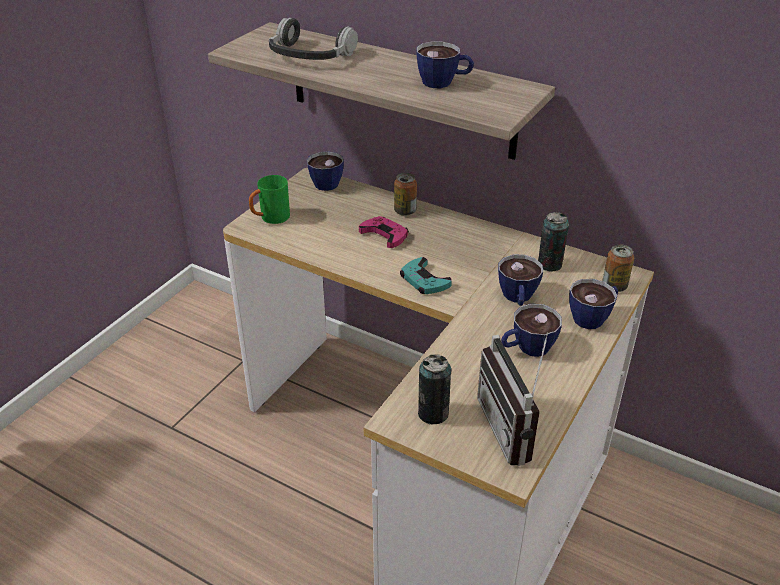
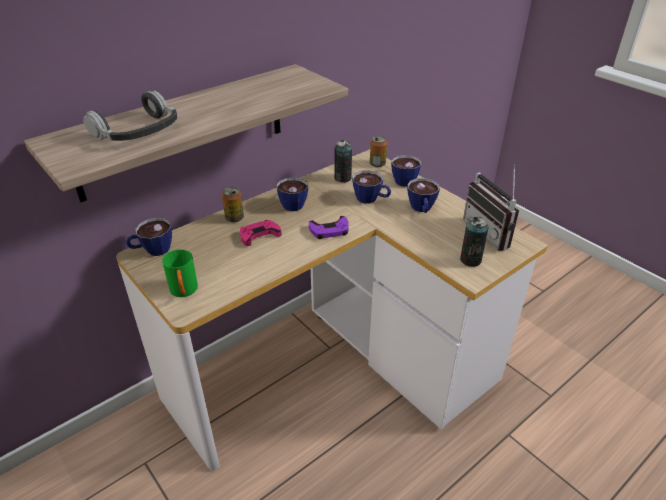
camera: 70 degrees left, 0 degrees up
(424, 280) = (329, 231): turquoise game controller -> purple game controller
(444, 82) = (255, 92): cup -> cup (295, 203)
(515, 429) = (492, 233): radio -> radio turned 60 degrees clockwise

